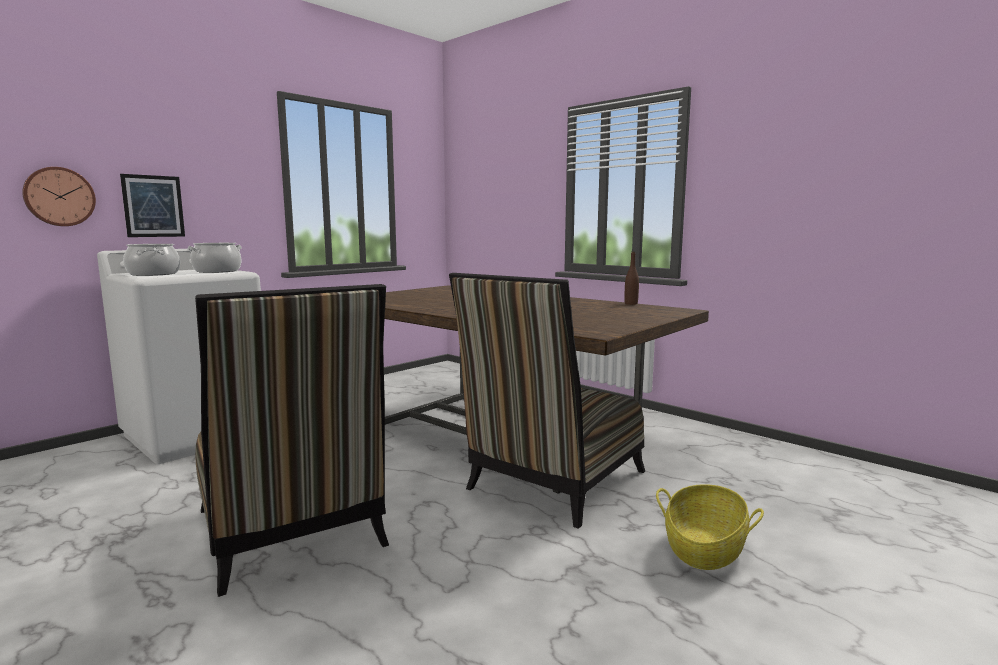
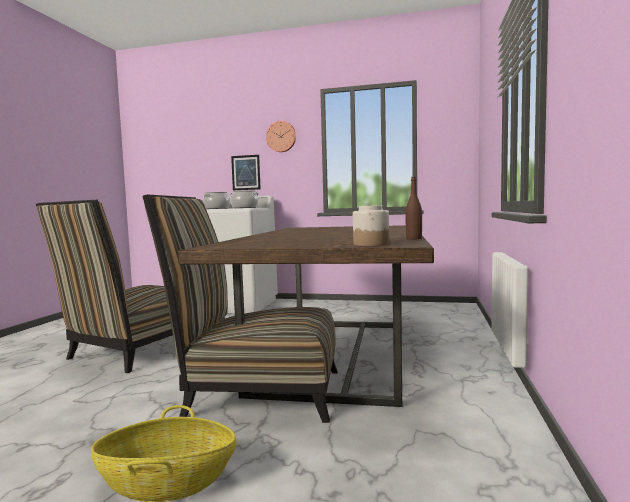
camera: 60 degrees right, 5 degrees down
(59, 197) = (206, 171): wall clock -> wall clock (281, 136)
(665, 312) = (371, 244): none -> jar

